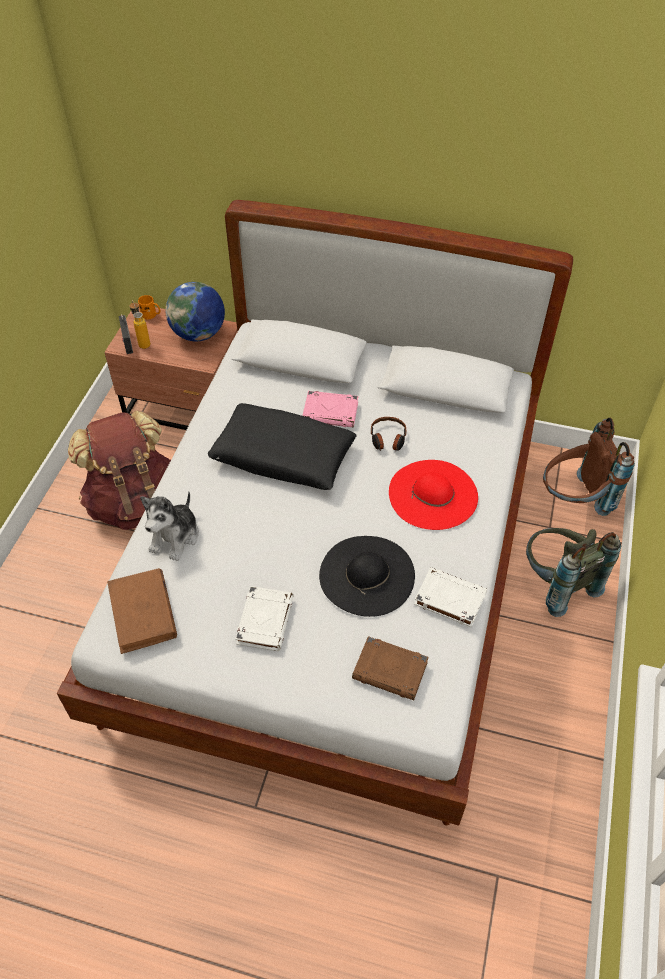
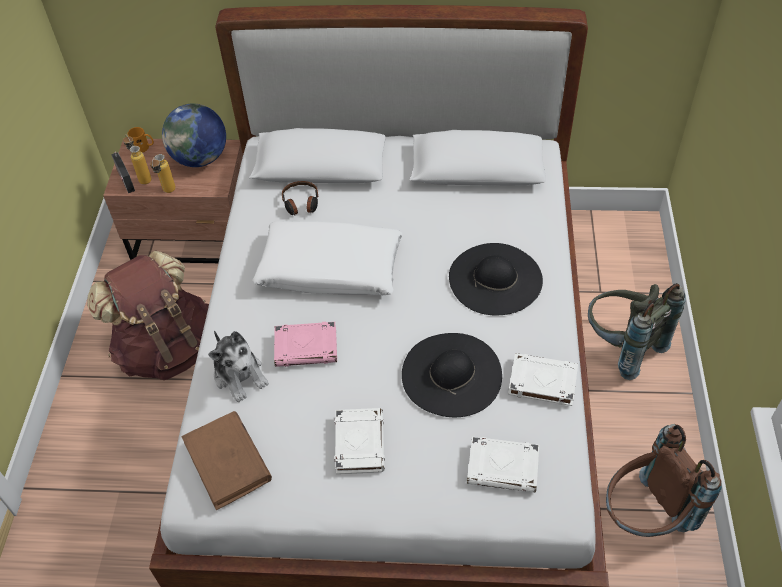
camera: 10 degrees left, 0 degrees up
(161, 360) = (167, 193): none -> bottle
(175, 537) = (240, 375): plush toy -> plush toy turned 45 degrees counterclockwise
(283, 456) = (330, 269): black pillow -> white pillow
(331, 412) = (367, 215): pink book -> pink book (307, 347)
(388, 439) = (433, 231): headphones -> headphones (301, 203)
(391, 671) = (503, 467): brown book -> white book
(433, 494) = (495, 279): red hat -> black hat
(574, 500) = (617, 260): brown backpack -> brown backpack (645, 517)

